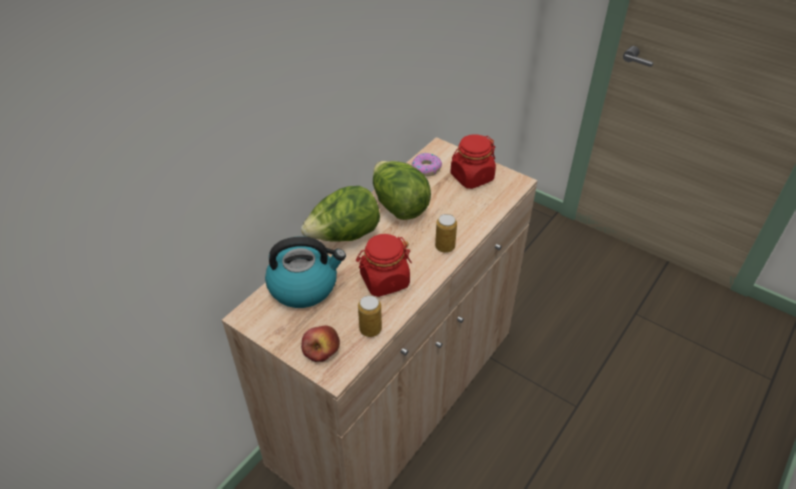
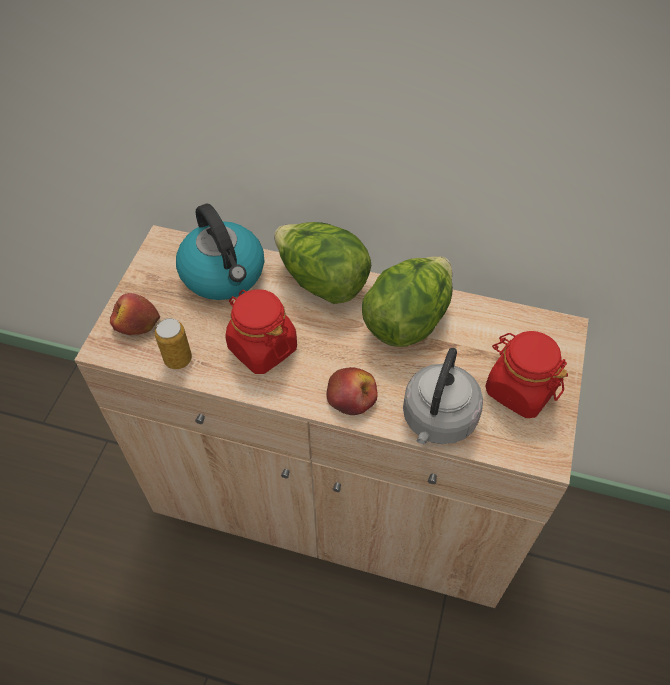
camera: 70 degrees right, 10 degrees up
(426, 168) = (505, 327): donut -> none
(445, 247) = (352, 396): can -> apple
(478, 215) = (438, 421): none -> grey kettle

